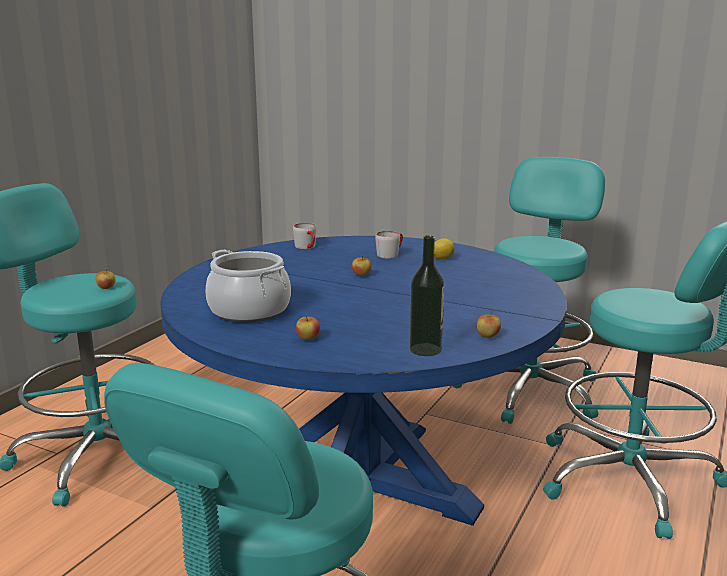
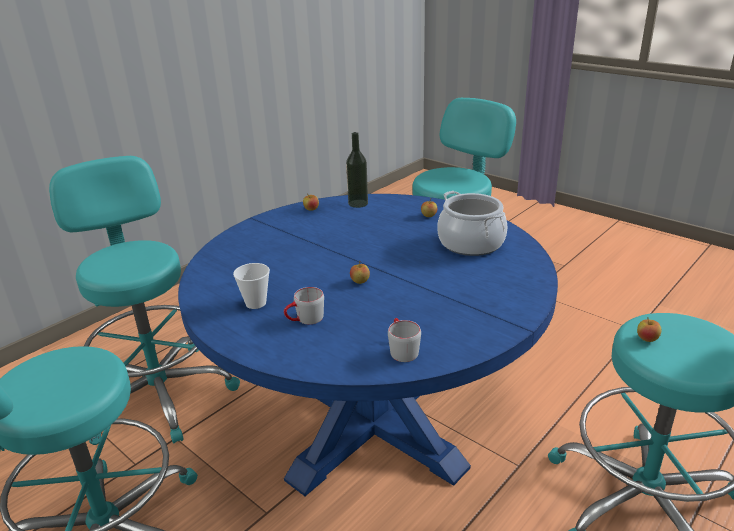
camera: 165 degrees left, 10 degrees up
(441, 259) = (256, 303): lemon -> cup

